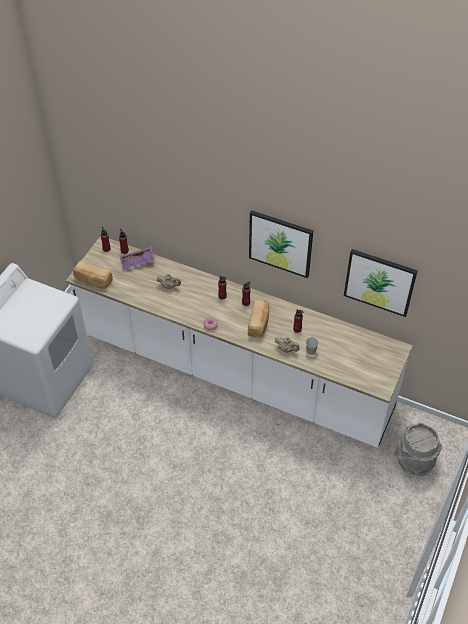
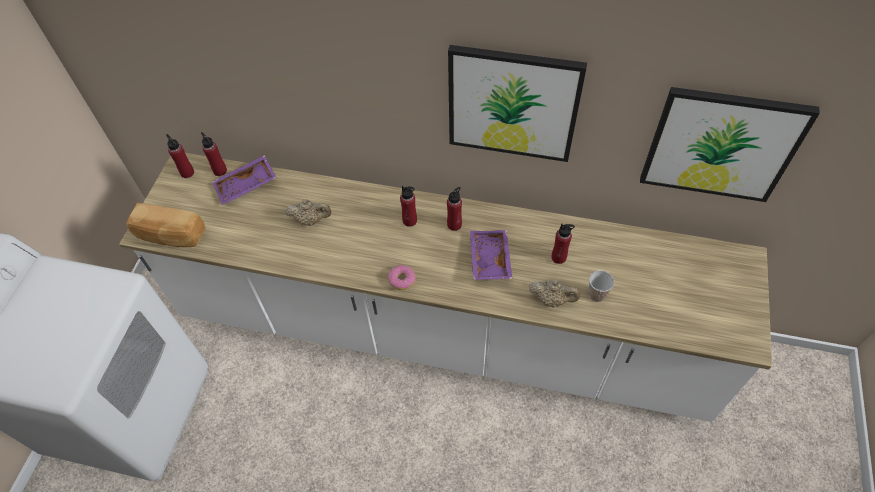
camera: 10 degrees left, 5 degrees up
(259, 323) = (488, 259): bread -> purple tray
(414, 461) = (769, 428): grey bucket -> none

